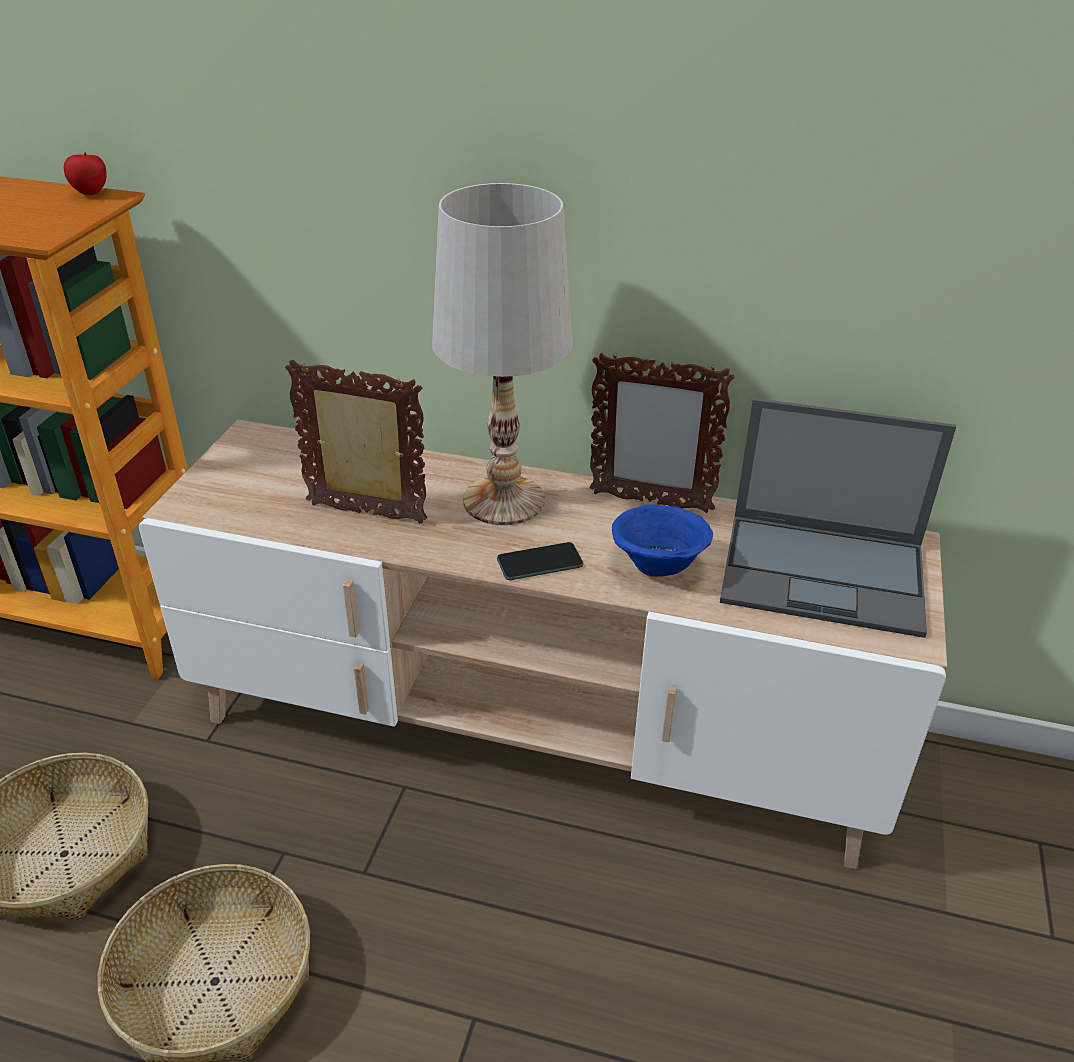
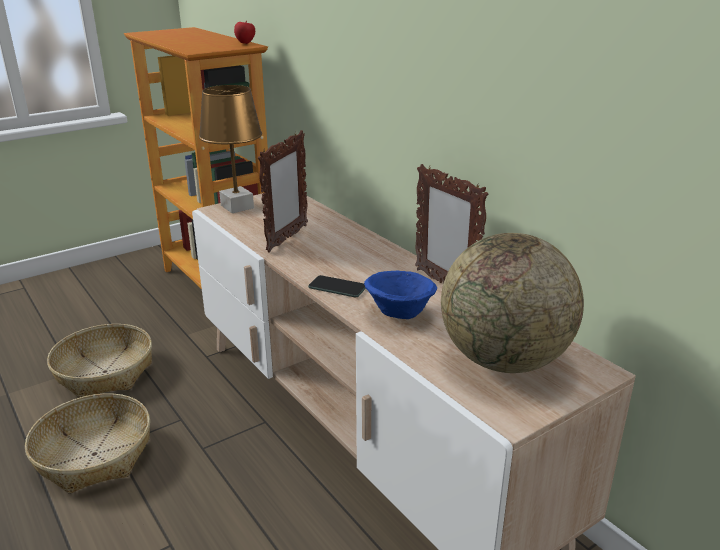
camera: 40 degrees right, 10 degrees down
(209, 487) = (238, 207): none -> brown table lamp
(367, 514) = (287, 238): picture frame -> picture frame turned 60 degrees clockwise
(504, 501) = (362, 256): white table lamp -> none
(826, 574) = (504, 360): laptop -> globe

